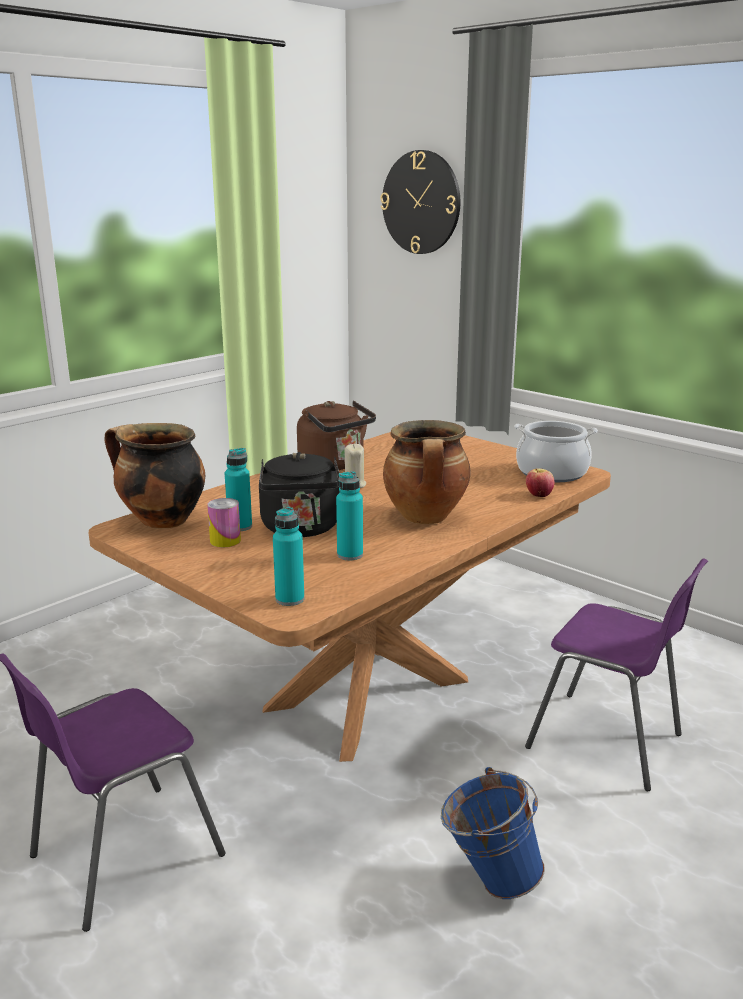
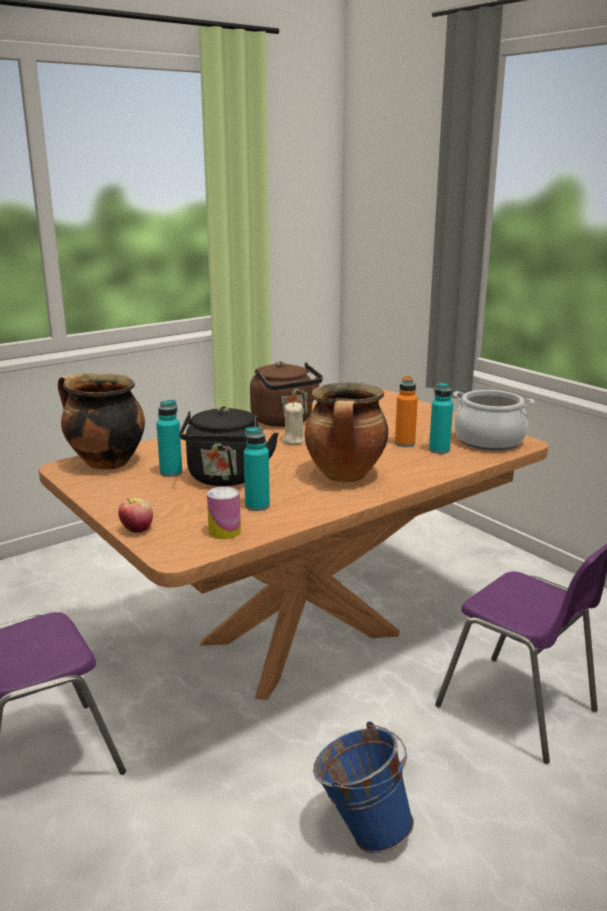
camera: 10 degrees right, 0 degrees up
(225, 541) = (151, 484): can -> can (224, 532)
(289, 599) = (182, 543): turquoise bottle -> turquoise bottle (439, 450)
(421, 202) = (404, 179): wall clock -> none
(470, 481) = (404, 444): none -> orange bottle
(539, 495) = (465, 462): apple -> apple (137, 529)

